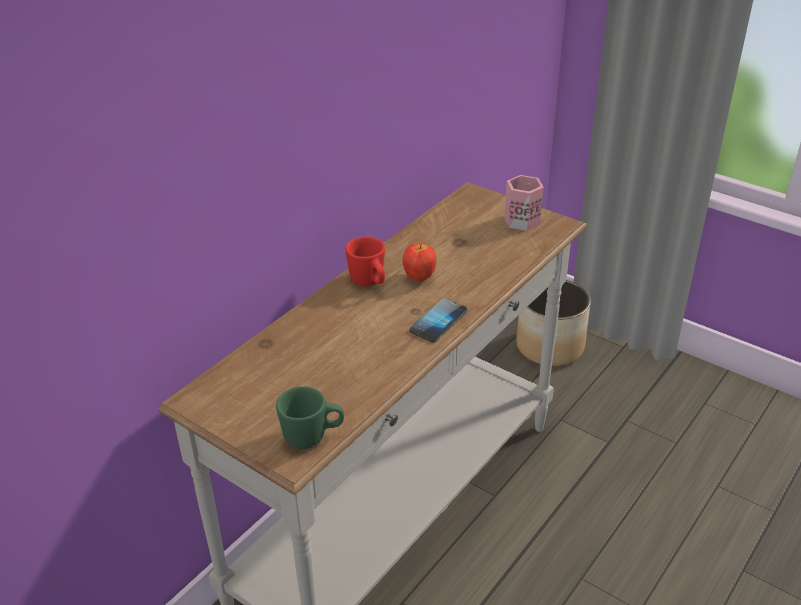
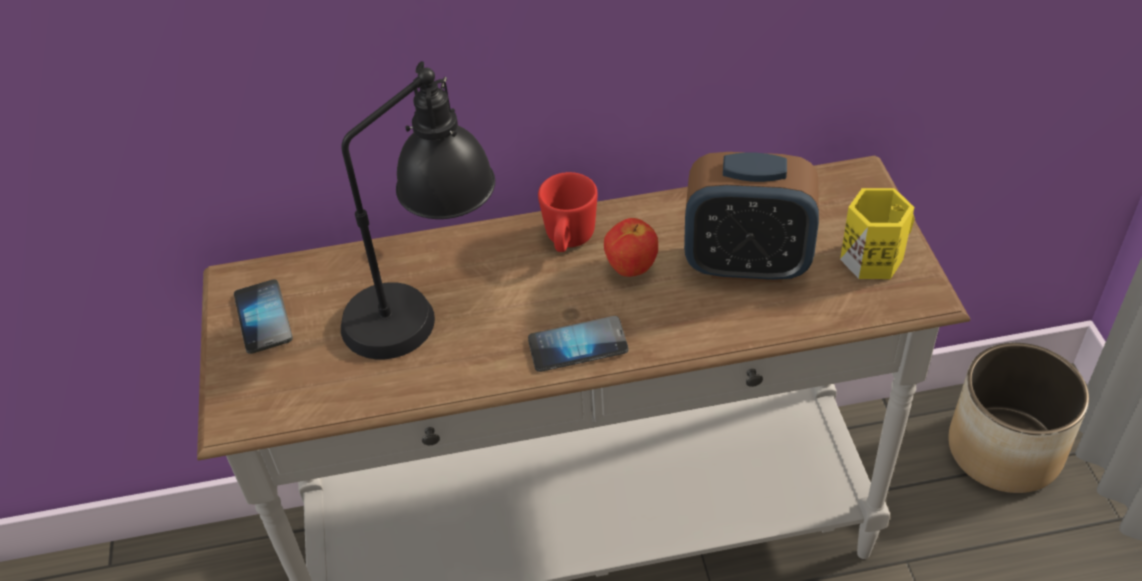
camera: 45 degrees right, 10 degrees up
(240, 405) = (263, 318): none -> phone
(312, 436) = (279, 404): green mug -> none
(333, 348) = (426, 307): none -> black table lamp
(470, 249) = (747, 264): none -> alarm clock
(521, 220) = (872, 257): pink mug -> yellow mug

